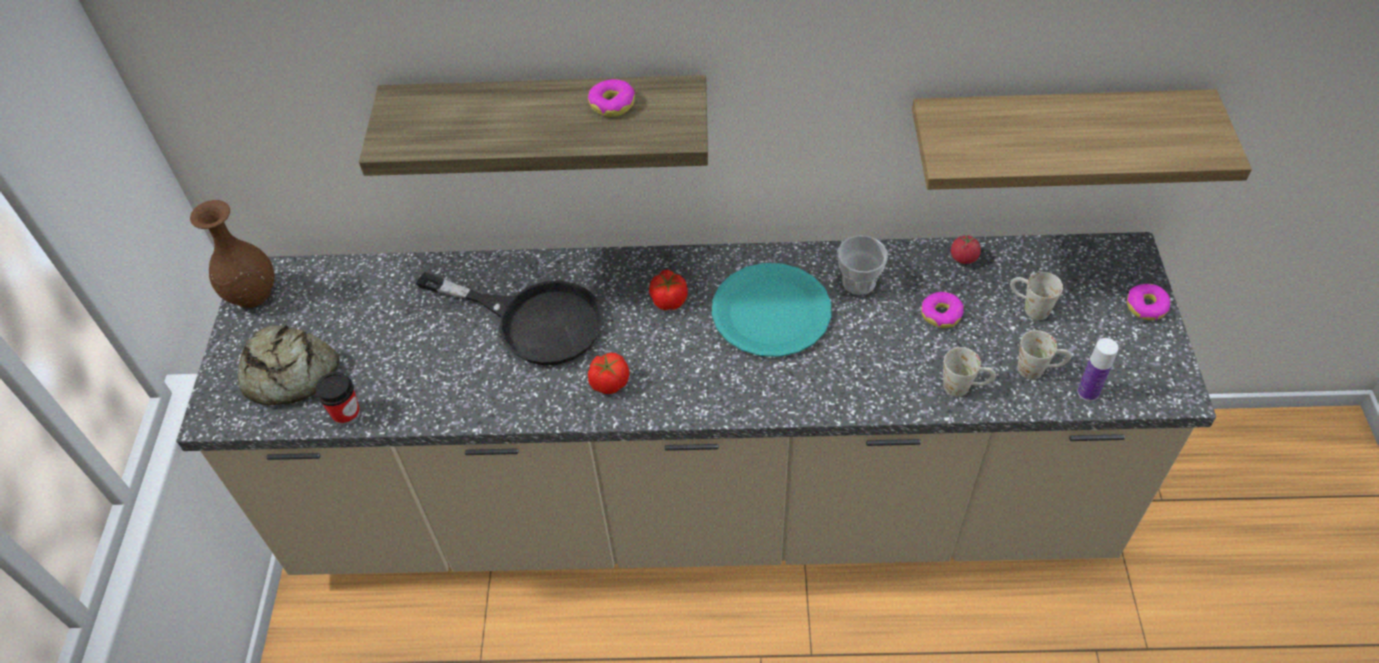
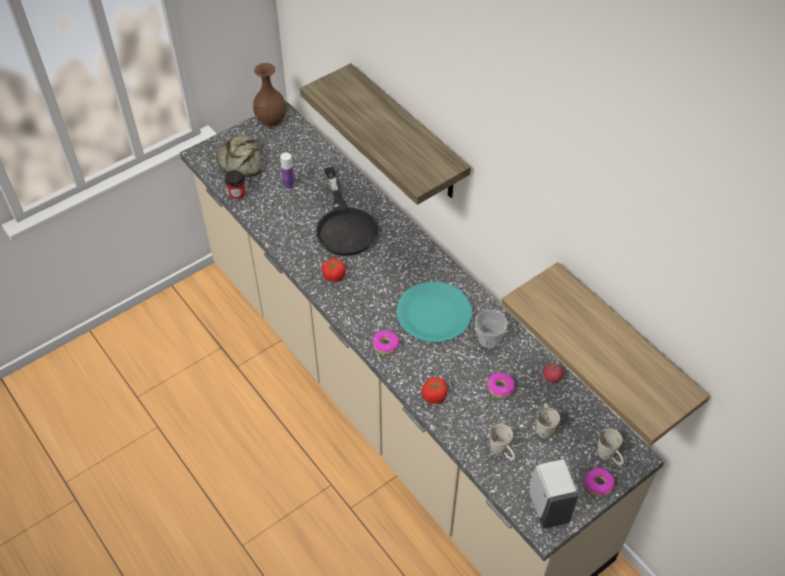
camera: 50 degrees right, 0 degrees up
(612, 104) = (415, 145): donut -> donut (386, 345)
(669, 300) = (404, 268): tomato -> tomato (434, 395)
(965, 386) = (460, 423): white mug -> white mug (609, 456)
(1087, 392) = (506, 483): bottle -> bottle (289, 185)
(1147, 372) = (548, 506): none -> white soap dispenser

